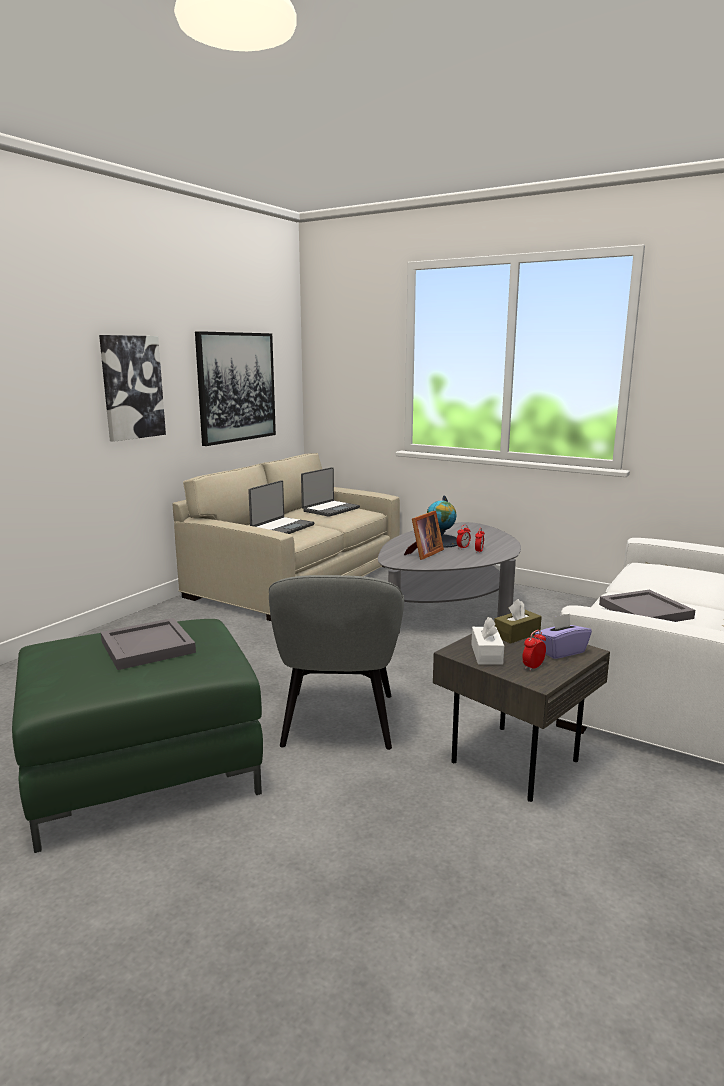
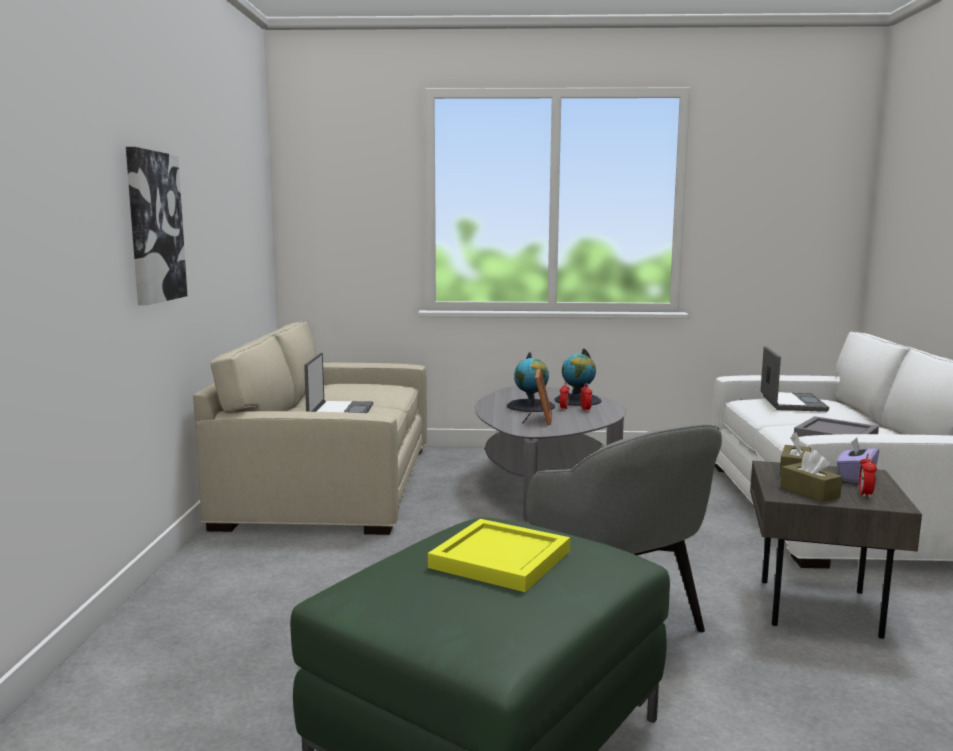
camera: 30 degrees left, 5 degrees down
(148, 646) = (499, 558): grey tray -> yellow tray
(236, 387) = (231, 234): picture -> none
(330, 509) = (355, 388): laptop -> laptop (791, 403)
(486, 654) = (809, 492): white tissue box -> brown tissue box
(490, 542) = (578, 400): none -> globe

